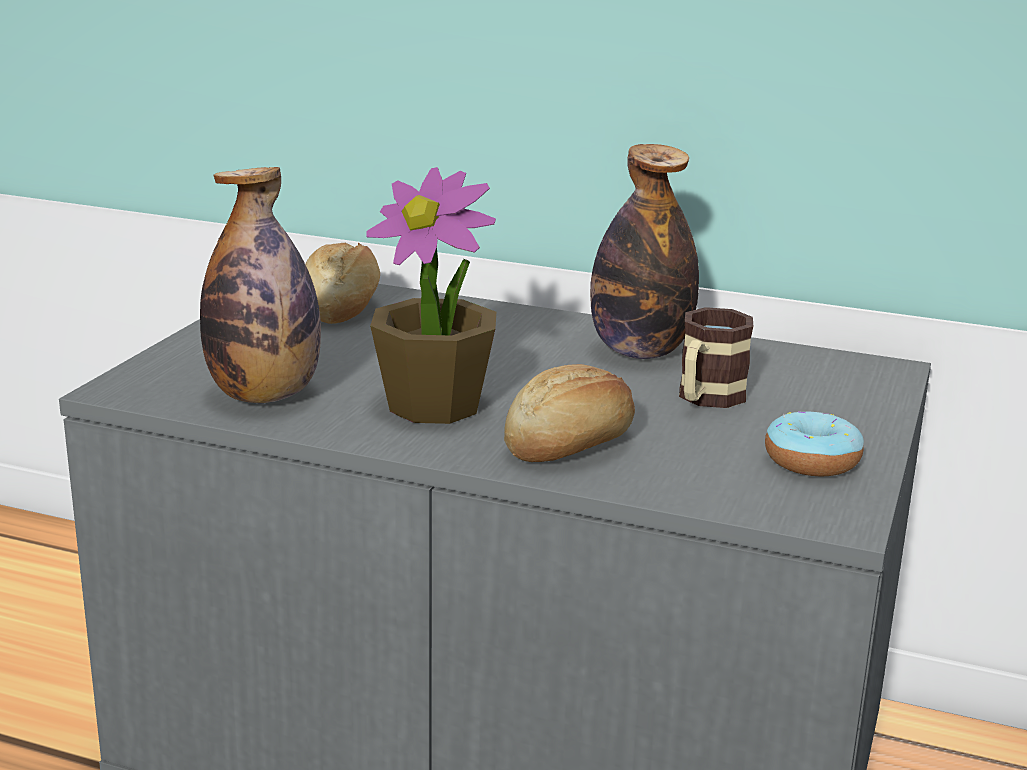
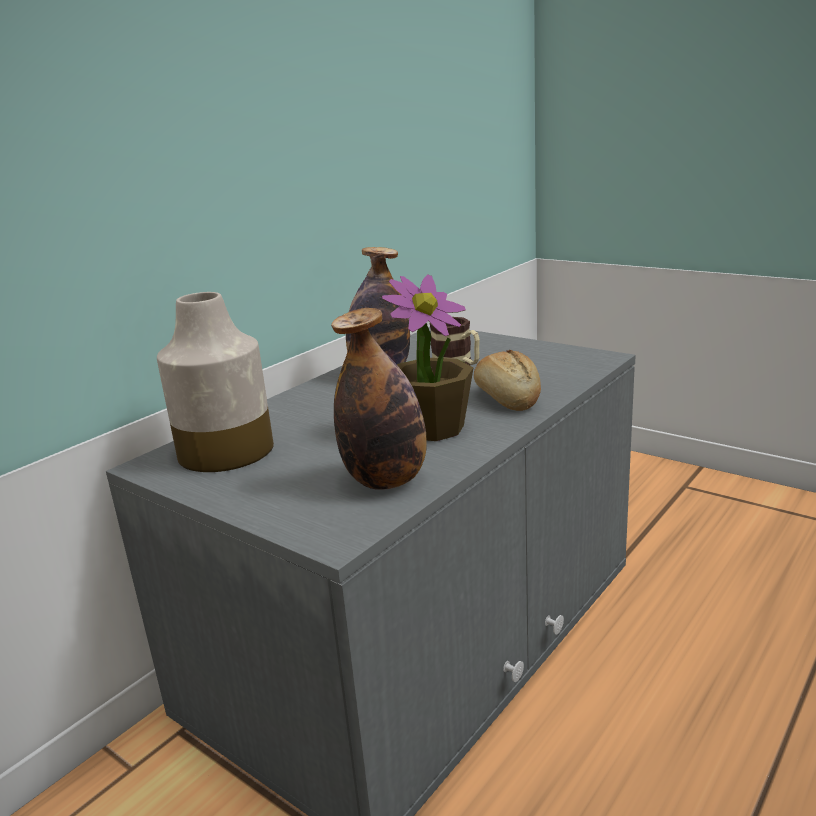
camera: 70 degrees left, 0 degrees up
(341, 307) = (224, 450): bread -> beige vase
(812, 461) = (541, 355): donut -> none

